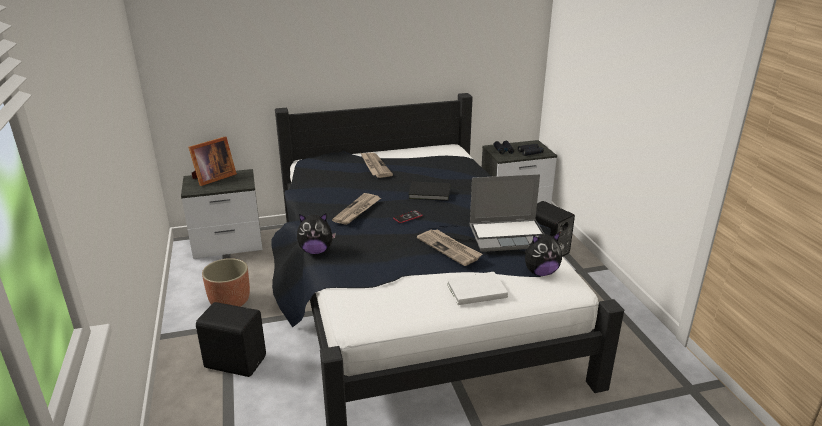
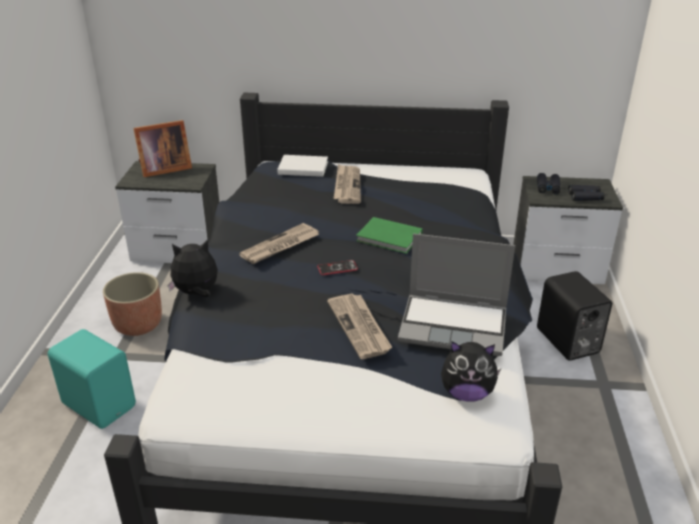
camera: 20 degrees right, 5 degrees up
(235, 361) = (100, 404): black speaker -> turquoise speaker
(316, 251) = (196, 293): plush toy -> plush toy turned 150 degrees clockwise
(430, 193) = (390, 238): black book -> green book
(474, 290) = (354, 399): white book -> white book (302, 167)

